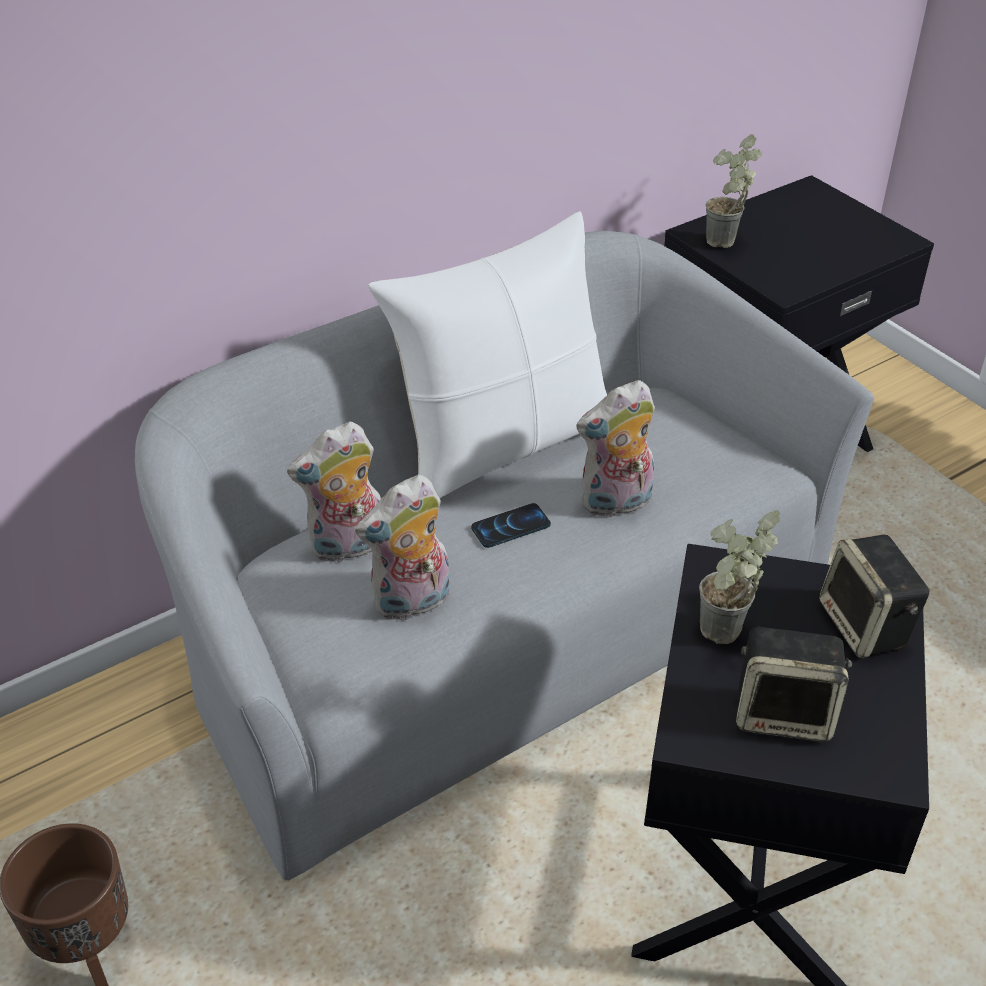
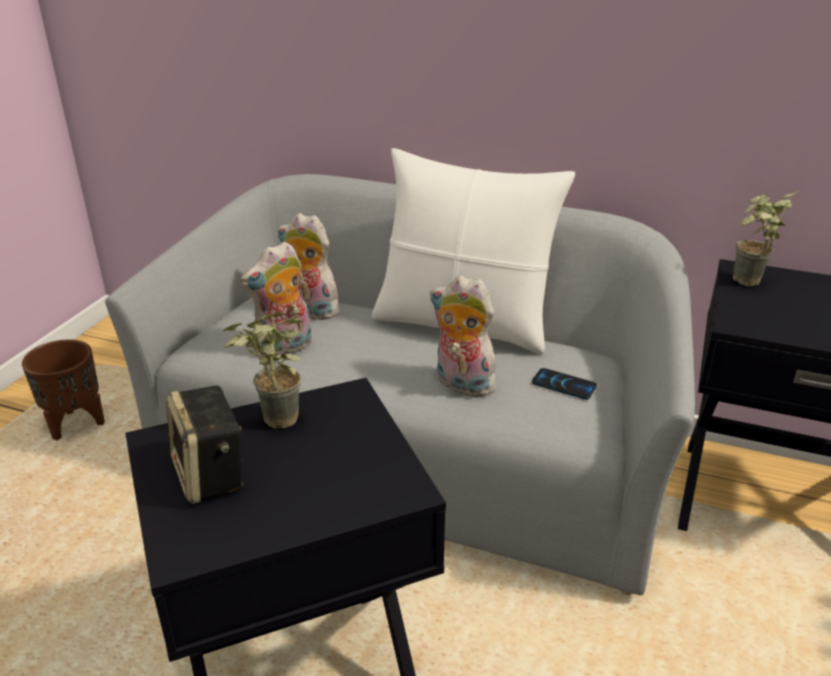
camera: 55 degrees right, 10 degrees down
(412, 603) = (285, 348): plush toy -> plush toy turned 60 degrees counterclockwise
(510, 527) = (389, 354): phone -> phone (564, 385)
(866, 627) = (350, 487): speaker -> none

